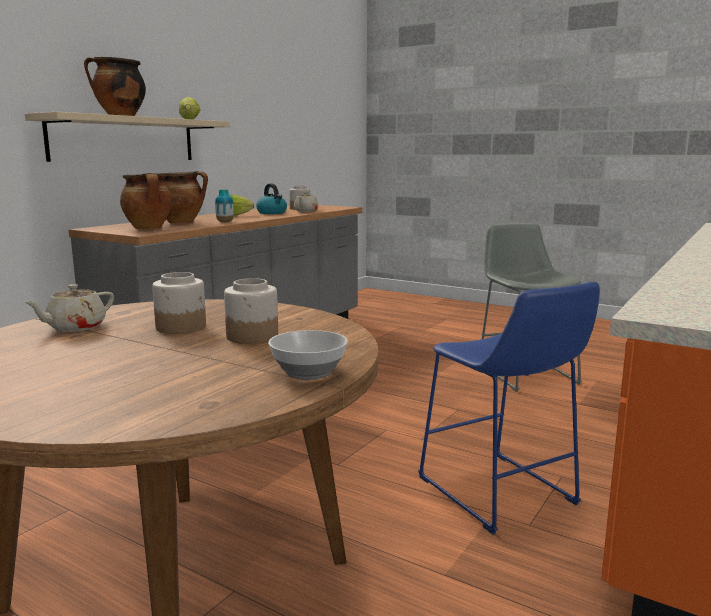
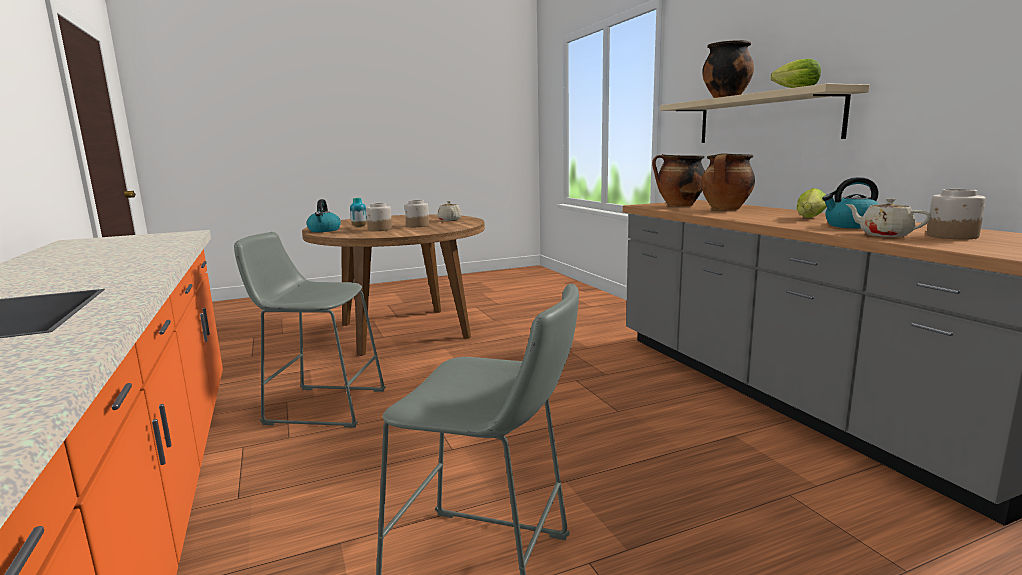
camera: 125 degrees right, 0 degrees up
(225, 222) = (718, 214): vase -> vase (359, 226)
(307, 372) = (324, 230): bowl -> kettle
(500, 495) = (320, 406): blue stool -> grey stool

